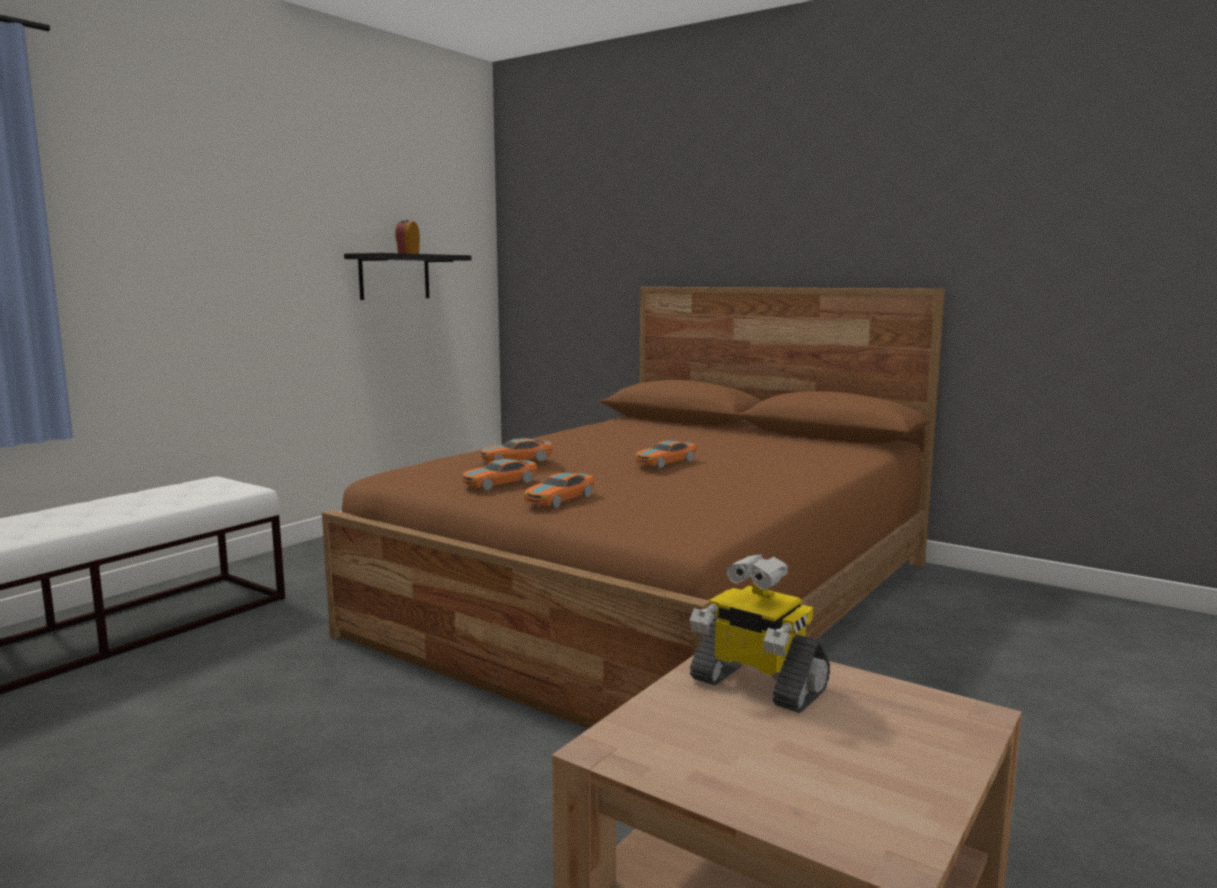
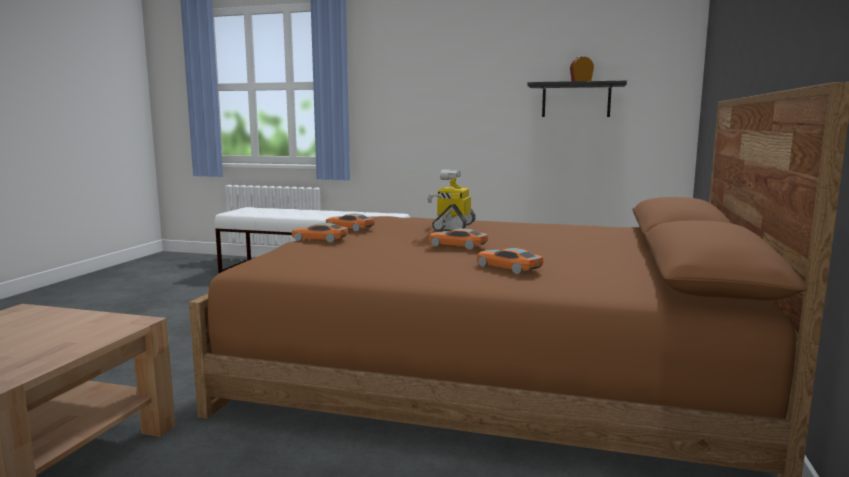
camera: 70 degrees right, 0 degrees up
(516, 460) = (400, 221): toy car -> toy car (508, 267)
(756, 685) = (78, 328): toy robot -> toy robot (453, 227)

